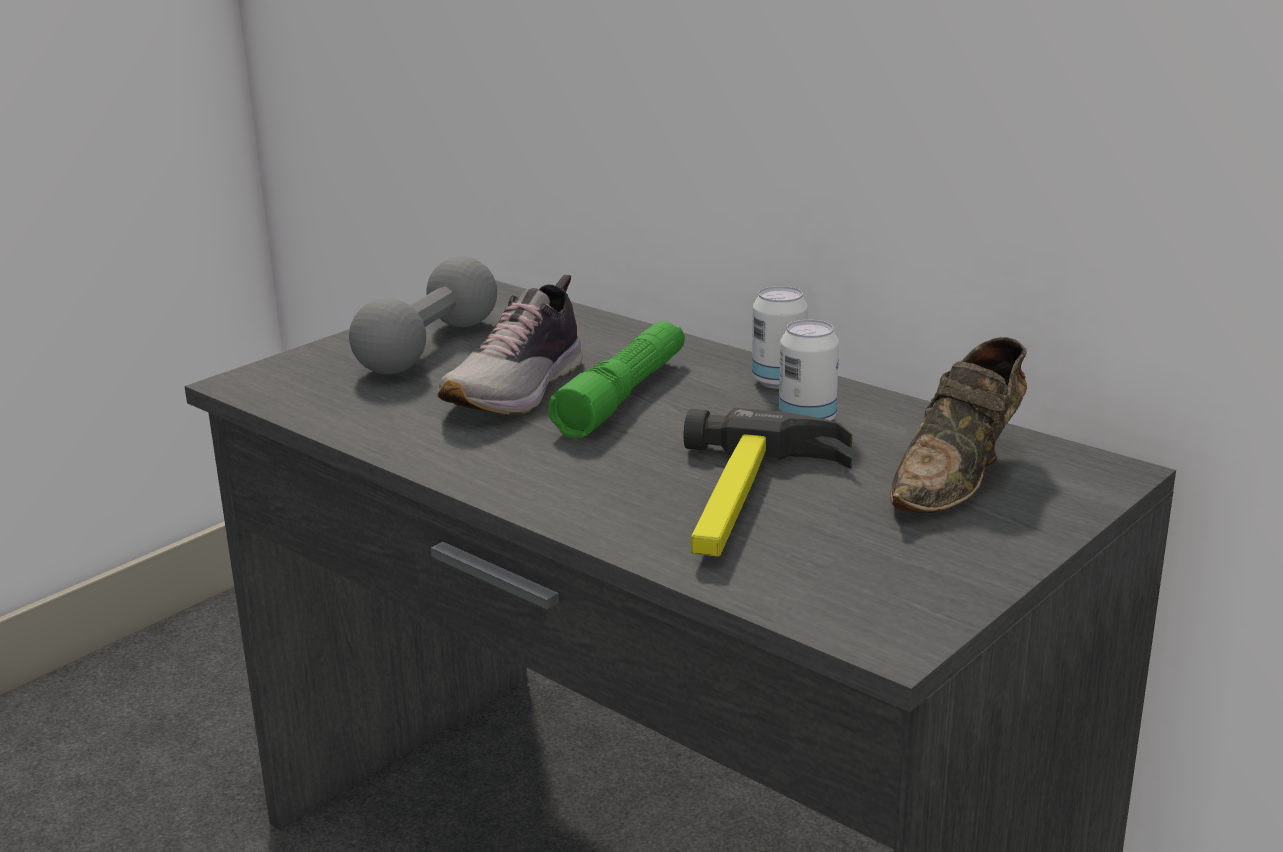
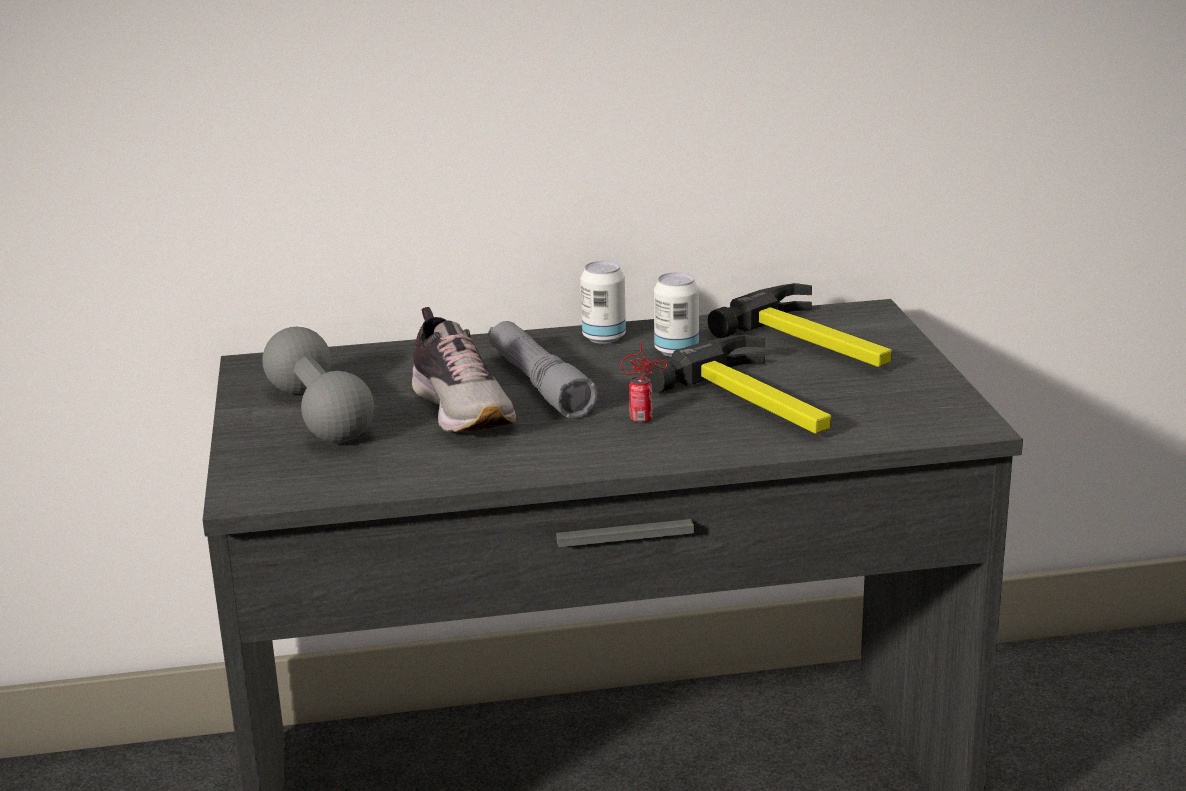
camera: 50 degrees left, 0 degrees up
(618, 464) = (644, 418): none -> can
(623, 396) = (539, 384): green flashlight -> grey flashlight
(960, 476) = (817, 343): brown shoe -> hammer

